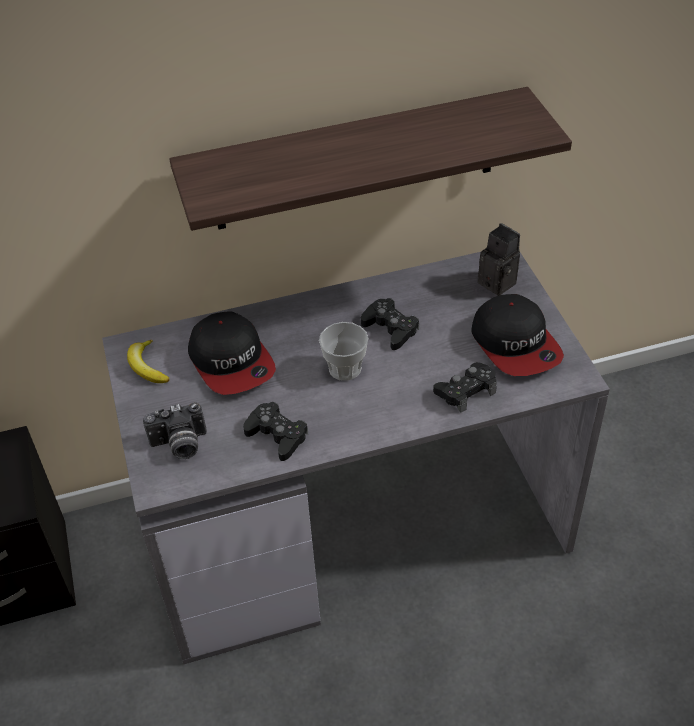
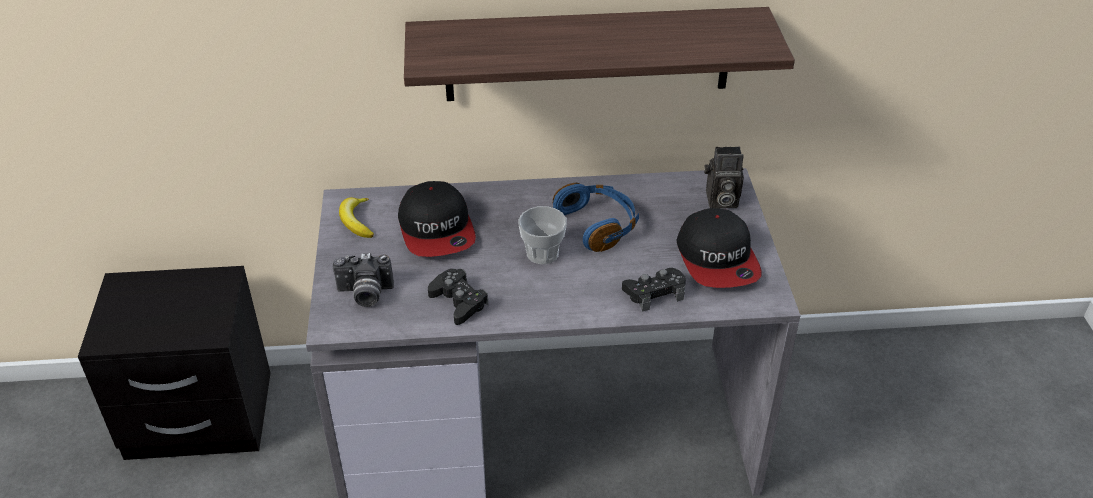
camera: 10 degrees right, 5 degrees down
(390, 328) = (598, 225): black game controller -> blue headphones
(500, 283) = (720, 201): camera -> camera turned 120 degrees clockwise

